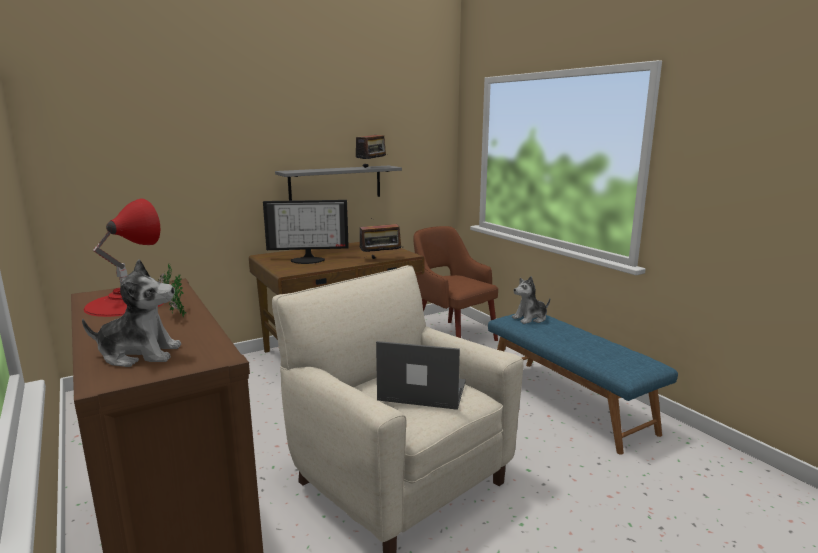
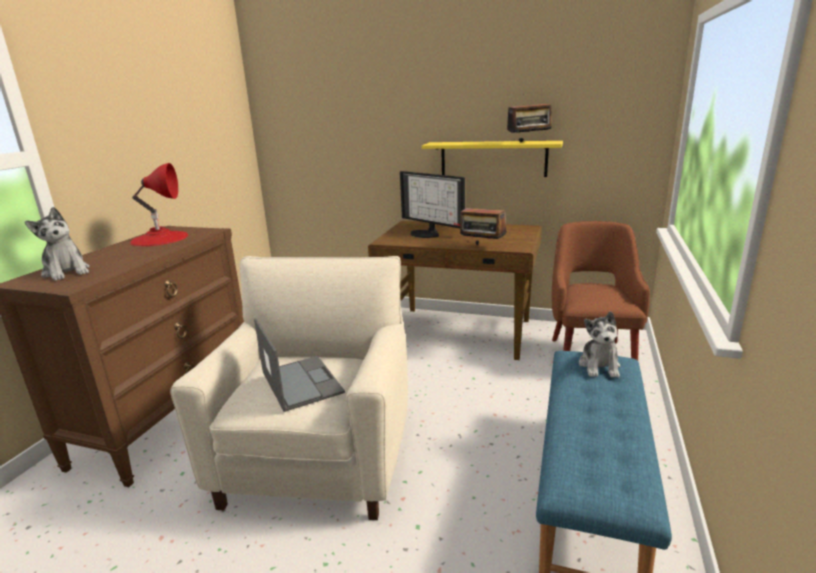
camera: 50 degrees right, 5 degrees up
(176, 316) = (146, 253): potted plant -> none
(335, 184) = (493, 159): grey shelf -> yellow shelf
(530, 318) = (599, 366): plush toy -> plush toy turned 105 degrees counterclockwise

